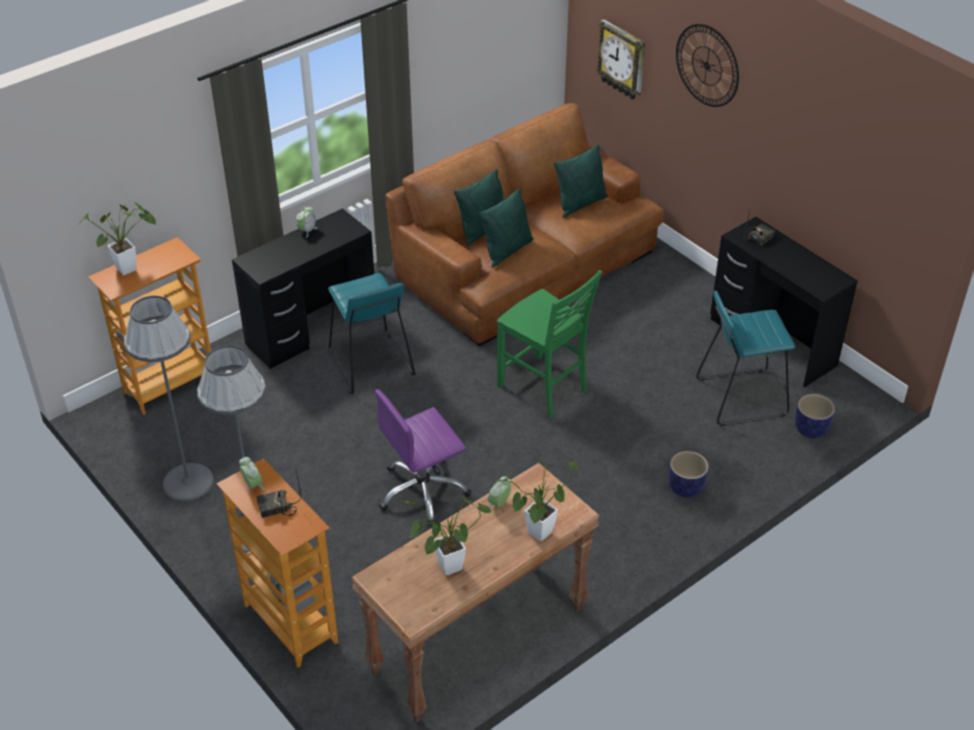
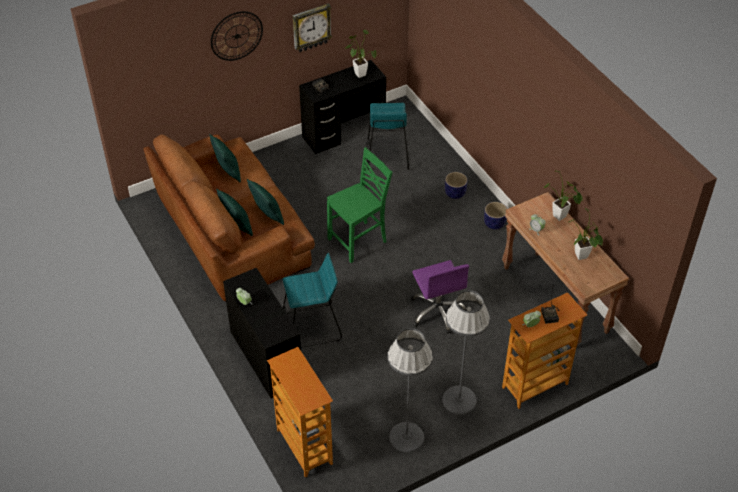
camera: 80 degrees left, 5 degrees up
(131, 268) = (297, 388): potted plant -> potted plant (359, 73)
(622, 60) = (167, 85): wall clock -> wall clock (311, 27)
(811, 430) = (420, 134): planter -> planter (494, 224)

